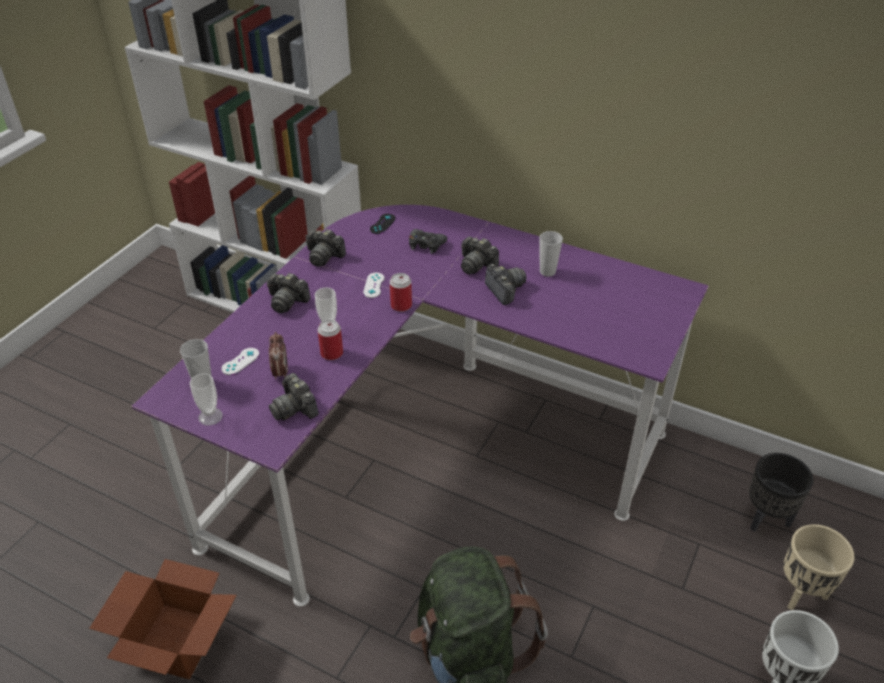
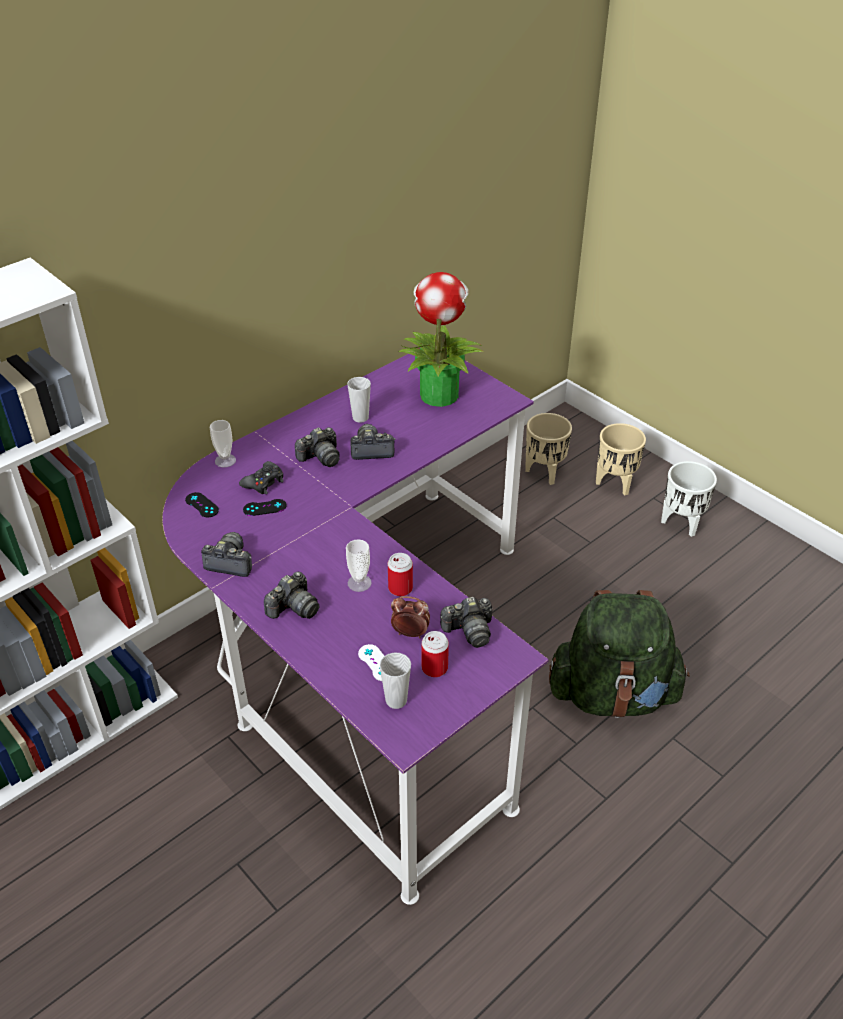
camera: 70 degrees left, 0 degrees up
(174, 639) = (521, 938): cardboard box -> none
(210, 416) = (452, 700): cup -> cup (225, 460)
(324, 256) = (230, 563): camera -> camera turned 120 degrees counterclockwise
(374, 285) = (308, 535): white game controller -> none
(395, 254) = (264, 507): none -> black game controller
(401, 305) = (353, 523): can -> can (434, 668)
(621, 310) = (438, 394): none -> potted plant
(767, 519) = (545, 472): black planter -> beige planter

